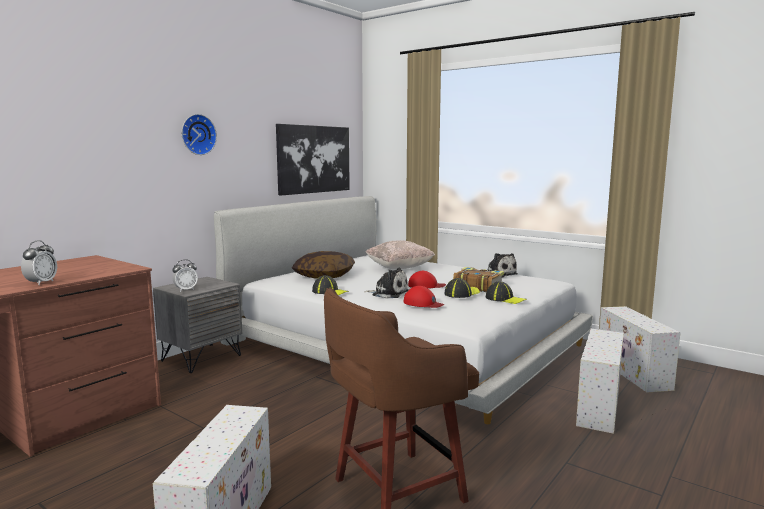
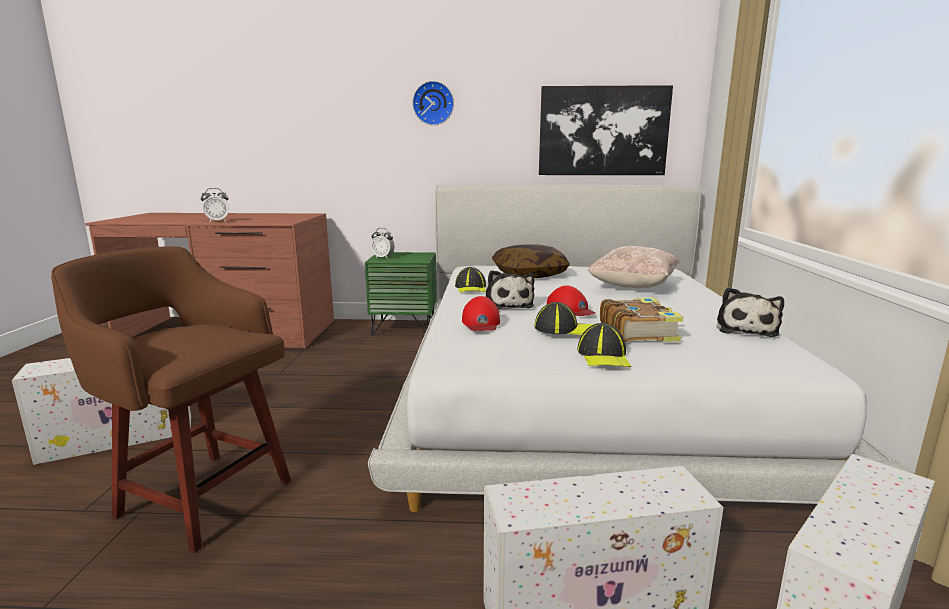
camera: 55 degrees right, 5 degrees up
(201, 358) = (404, 328): grey nightstand -> green nightstand

